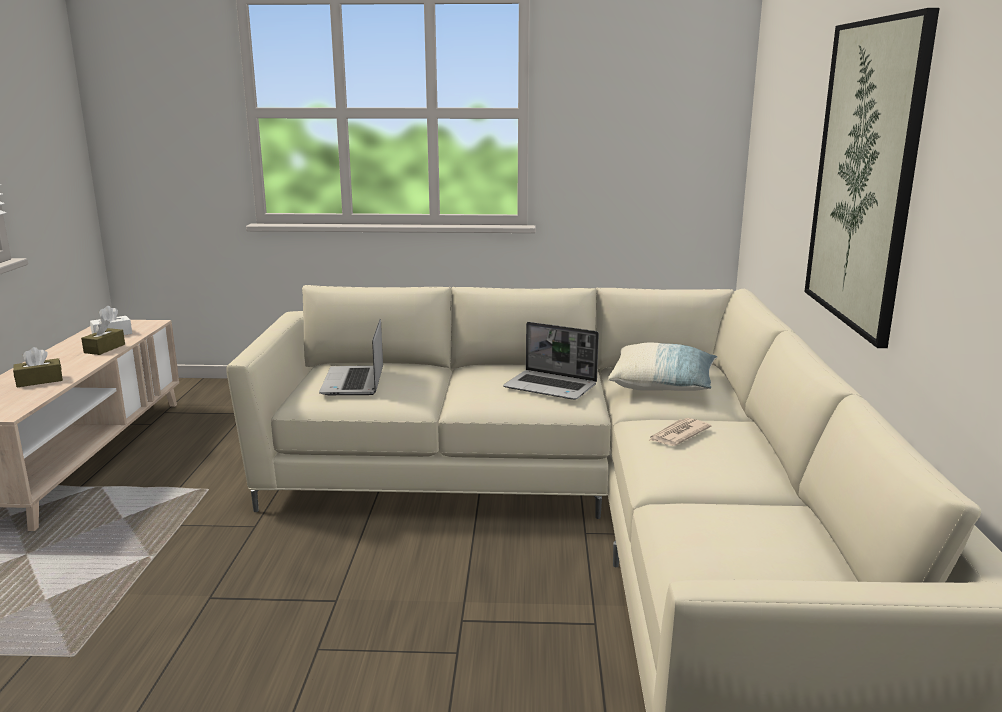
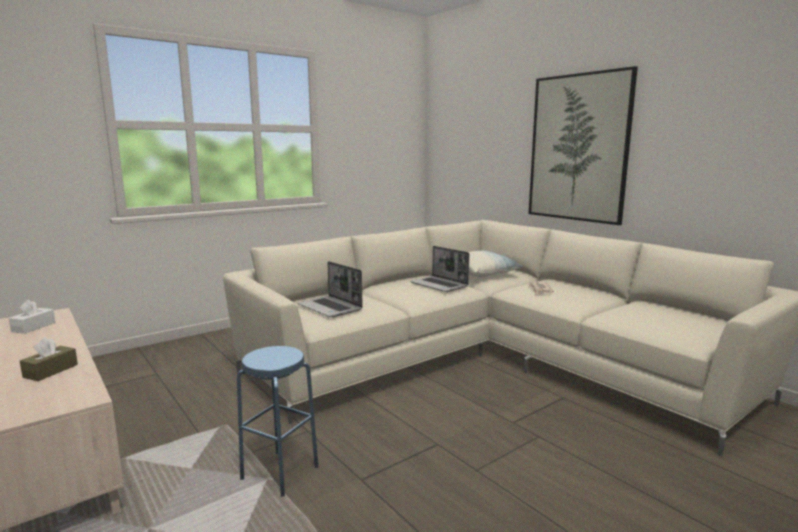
camera: 40 degrees left, 5 degrees down
(104, 348) = (56, 337): brown tissue box -> none
(167, 556) = (280, 473): none -> blue stool
(551, 387) = (439, 285): laptop -> laptop turned 60 degrees clockwise

